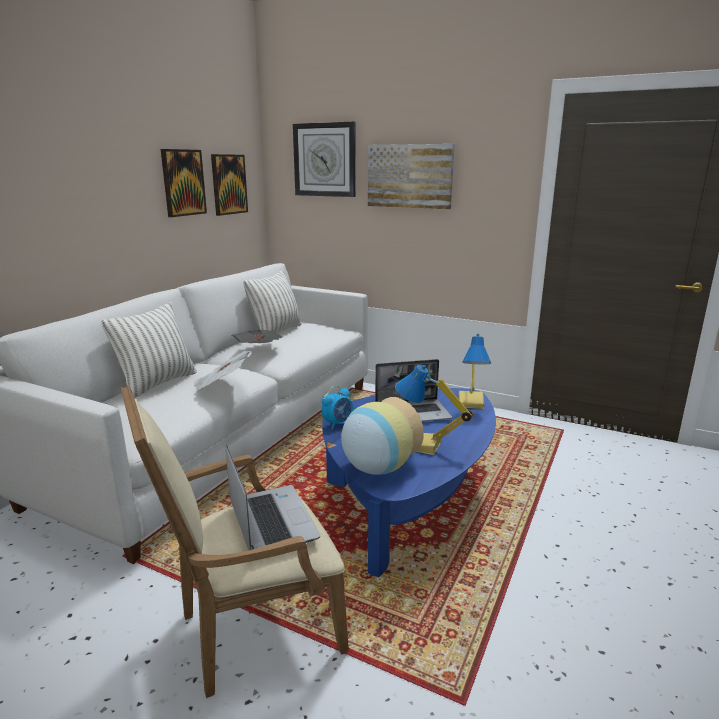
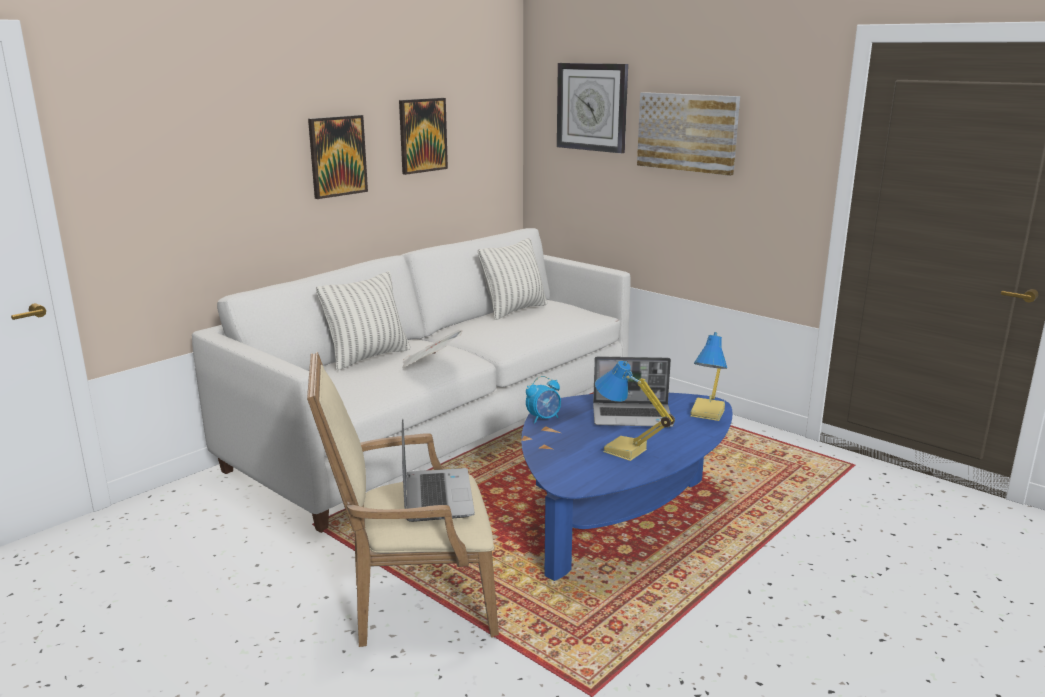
camera: 15 degrees right, 0 degrees up
(229, 184) = (477, 134): picture -> picture (337, 156)
(258, 350) = (484, 330): newspaper -> none
(377, 468) = (563, 465): vase -> none

